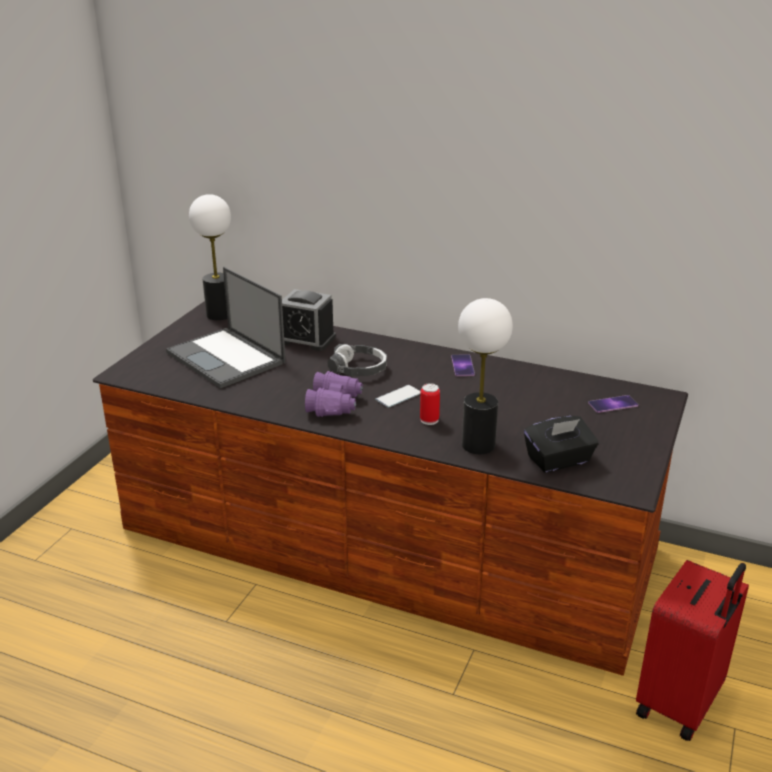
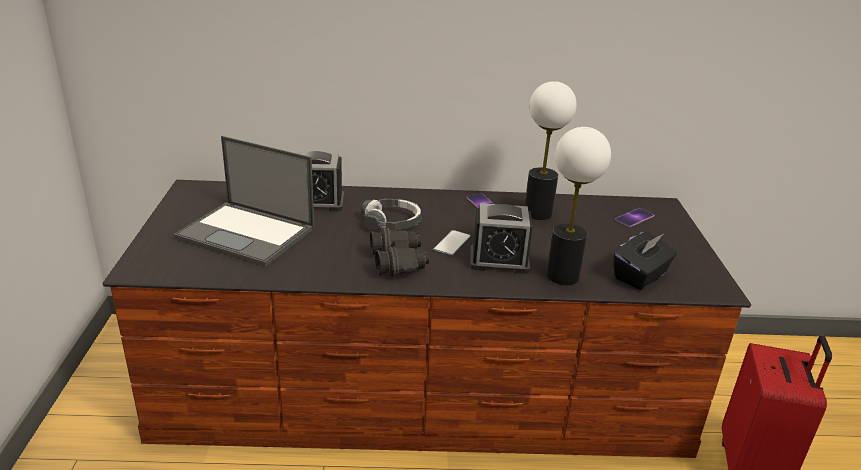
camera: 25 degrees left, 0 degrees up
(219, 314) = (205, 190): table lamp -> table lamp (538, 213)
(335, 405) = (398, 262): purple binoculars -> black binoculars
(429, 420) = (499, 260): can -> alarm clock

